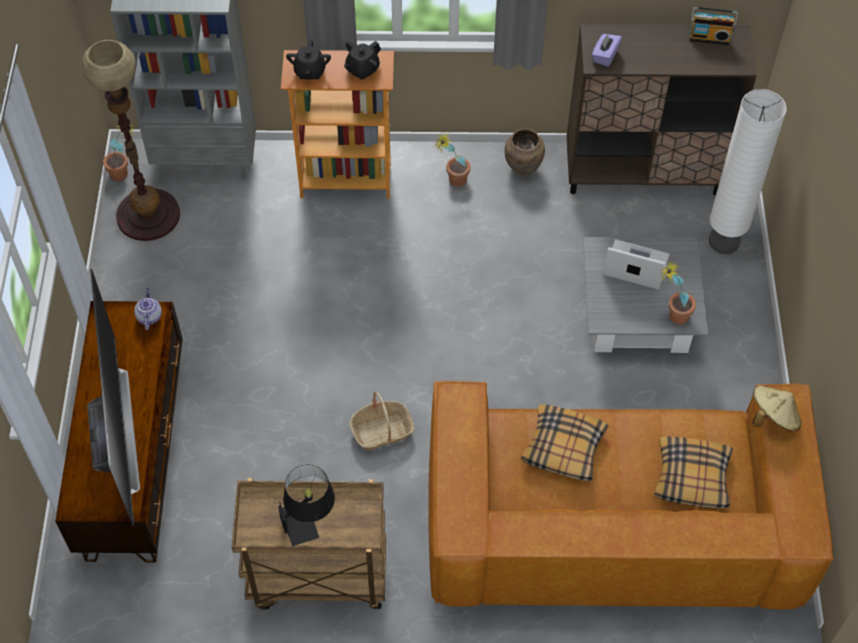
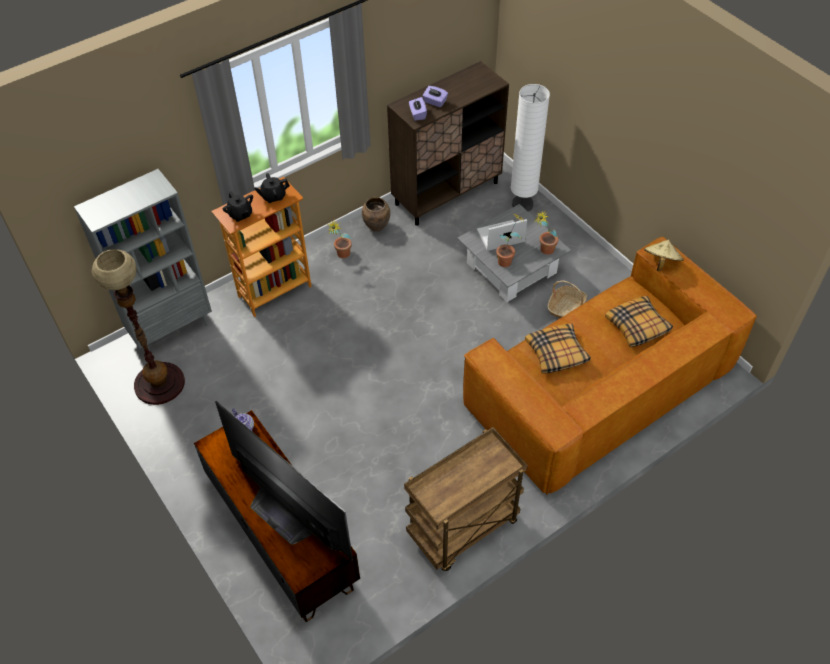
camera: 35 degrees left, 5 degrees down
(124, 174) = (120, 368): potted plant -> potted plant (508, 260)
(308, 519) = (466, 478): black table lamp -> none
(362, 69) = (273, 196): black teapot -> black teapot turned 60 degrees clockwise
(382, 431) = (425, 420): basket -> basket (566, 307)
(640, 51) = (435, 102): none -> purple tissue box
(709, 37) = (465, 77): radio -> none

